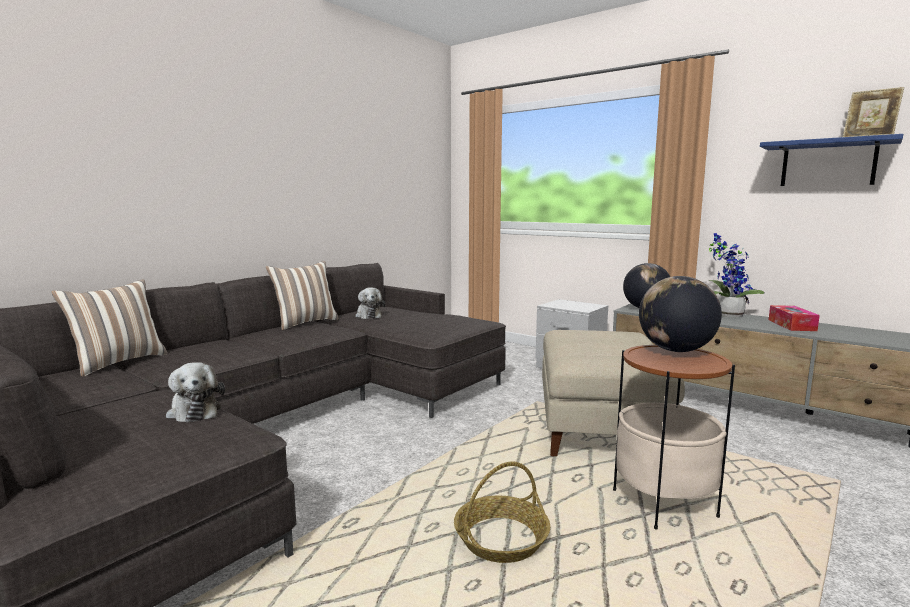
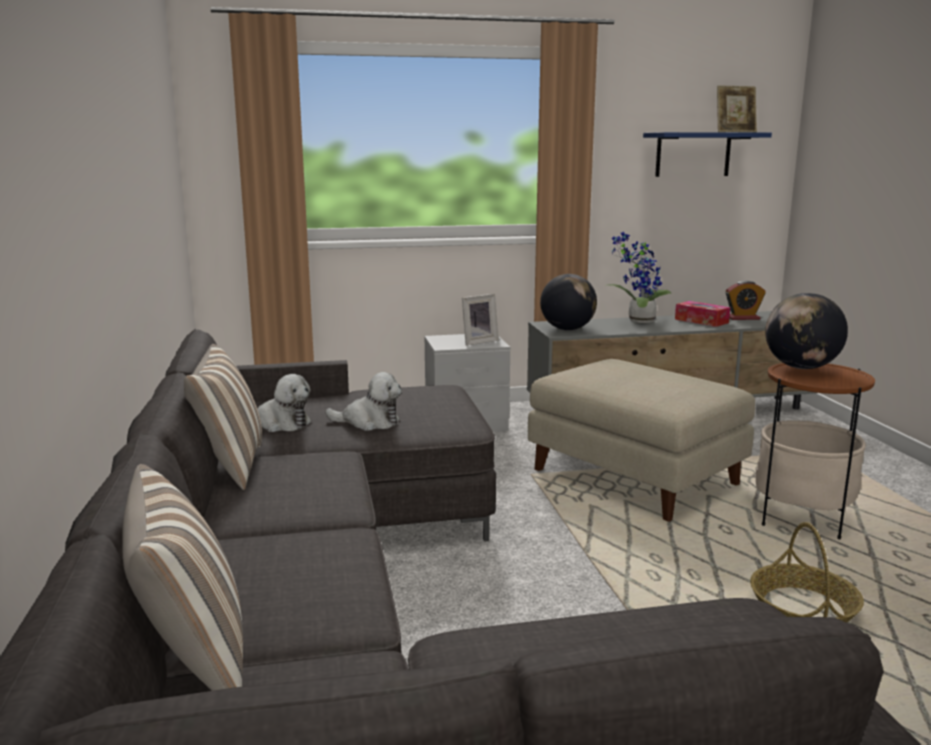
camera: 50 degrees left, 5 degrees up
(194, 411) = (600, 630): plush toy -> plush toy (369, 422)
(578, 306) = (478, 341): none -> picture frame
(851, 331) = (743, 318): none -> alarm clock

